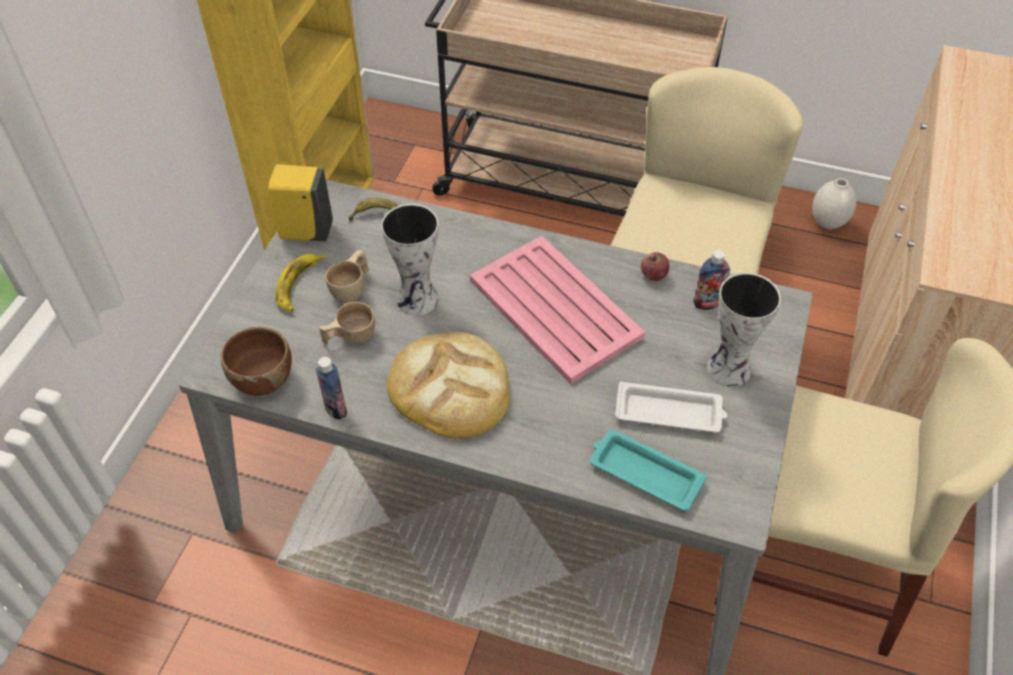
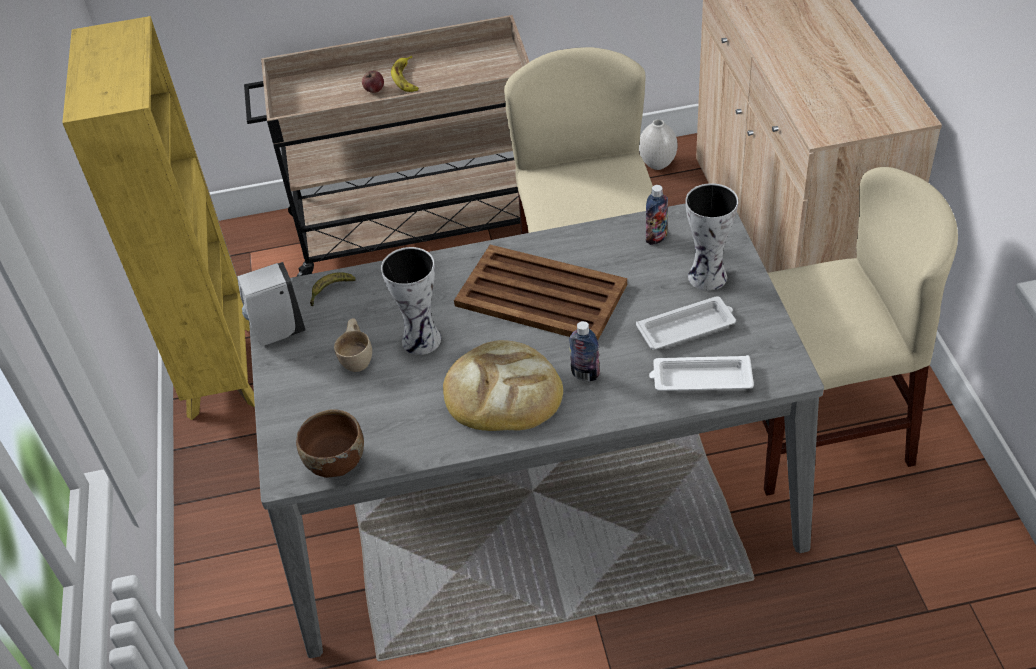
camera: 25 degrees left, 5 degrees down
(299, 285) = (307, 376): banana -> banana (407, 78)
(304, 231) = (277, 332): yellow soap dispenser -> white soap dispenser
(335, 408) = (418, 453): bottle -> bottle (585, 374)
(349, 337) = (386, 394): beige cup -> none
(555, 310) = (542, 296): pink tray -> brown tray
(644, 473) = (700, 379): turquoise tray -> white tray
(653, 275) = (599, 235): apple -> apple (374, 90)

